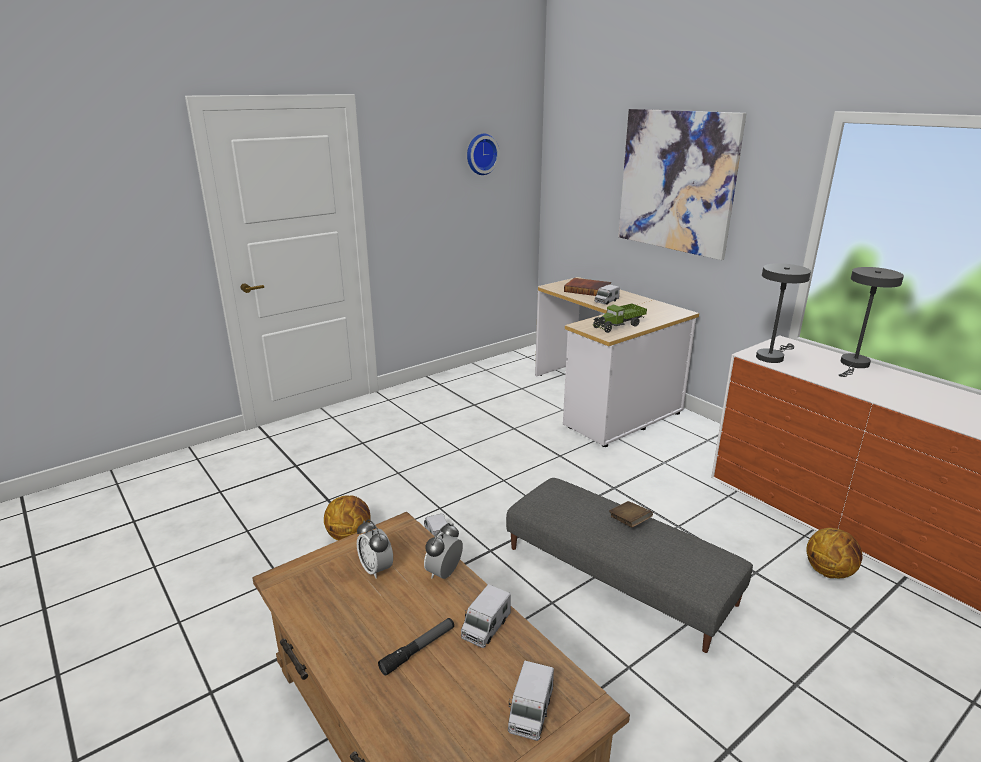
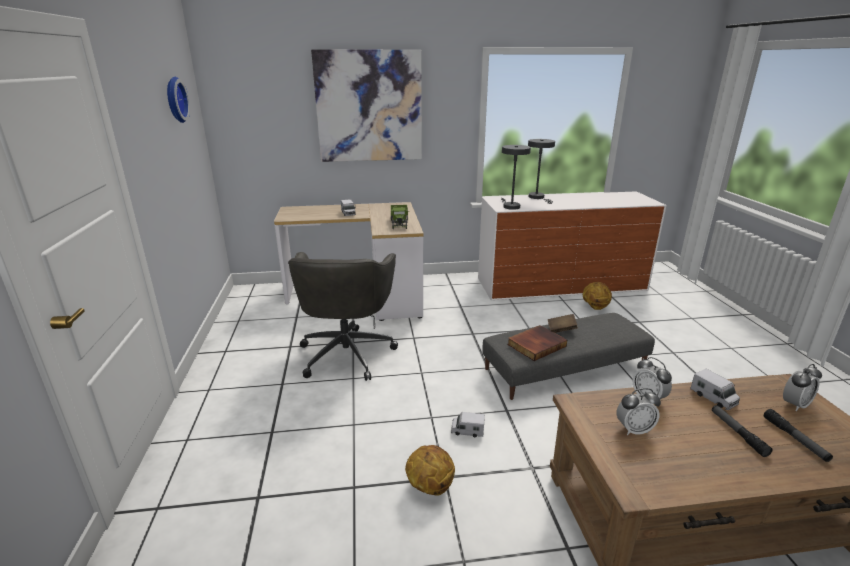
camera: 60 degrees left, 0 degrees up
(438, 705) = (795, 439): none -> flashlight
(493, 432) = (347, 353): none -> grey office chair
(530, 712) = (795, 404): toy truck -> alarm clock
(588, 289) = (315, 211): book -> book (536, 344)

